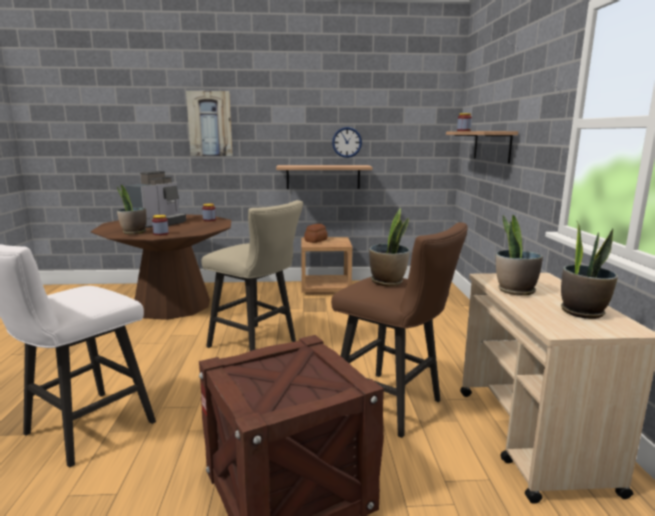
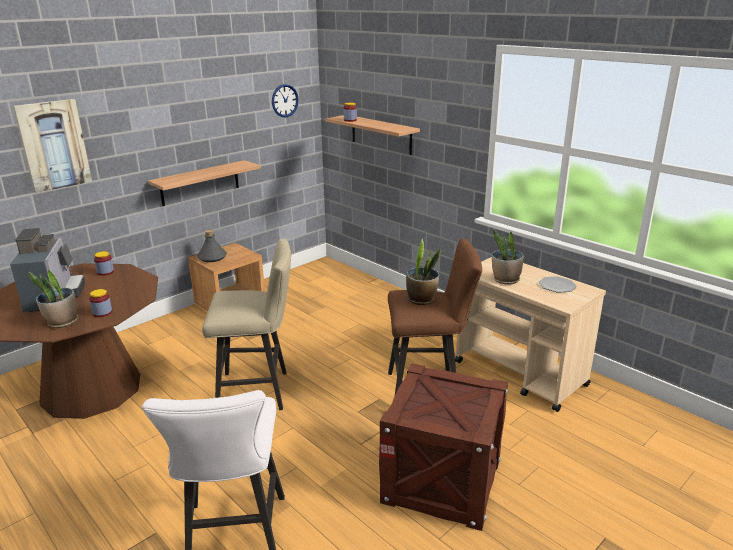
camera: 40 degrees left, 10 degrees up
(315, 240) = (212, 257): bread -> grey bottle
(347, 142) = (219, 139): wall clock -> wall clock (284, 100)
(582, 312) = (557, 285): potted plant -> plate

